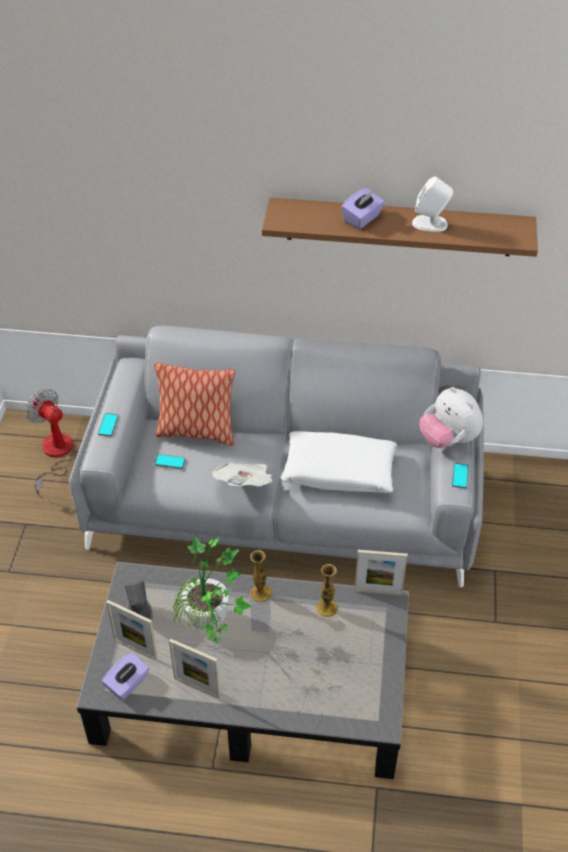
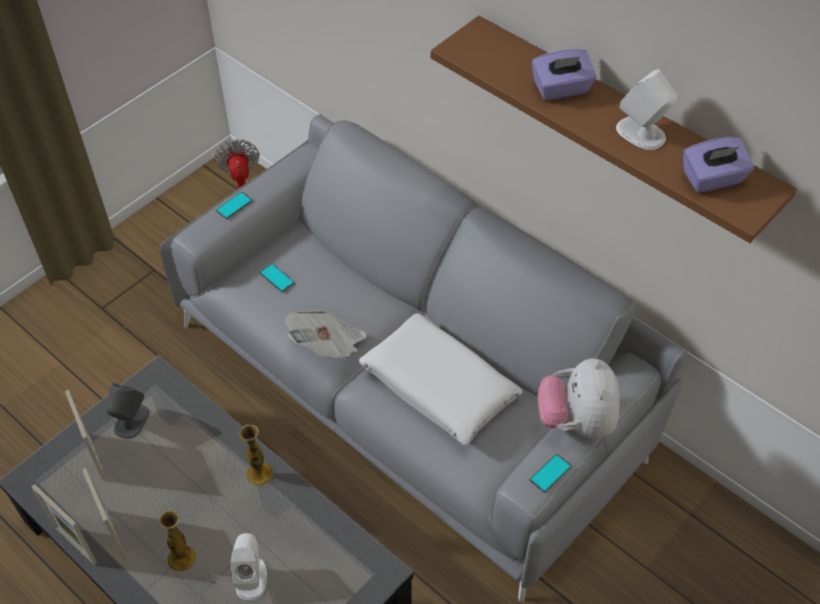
camera: 35 degrees right, 5 degrees up
(127, 684) = (58, 488): purple tissue box -> purple tissue box (712, 179)
(196, 432) = (329, 260): pillow -> none
(211, 625) = (183, 477): potted plant -> none
(313, 655) = (251, 577): none -> white speaker
(327, 608) = (310, 533): vase -> vase (181, 558)
(378, 592) = (379, 550): picture frame -> picture frame (75, 544)

